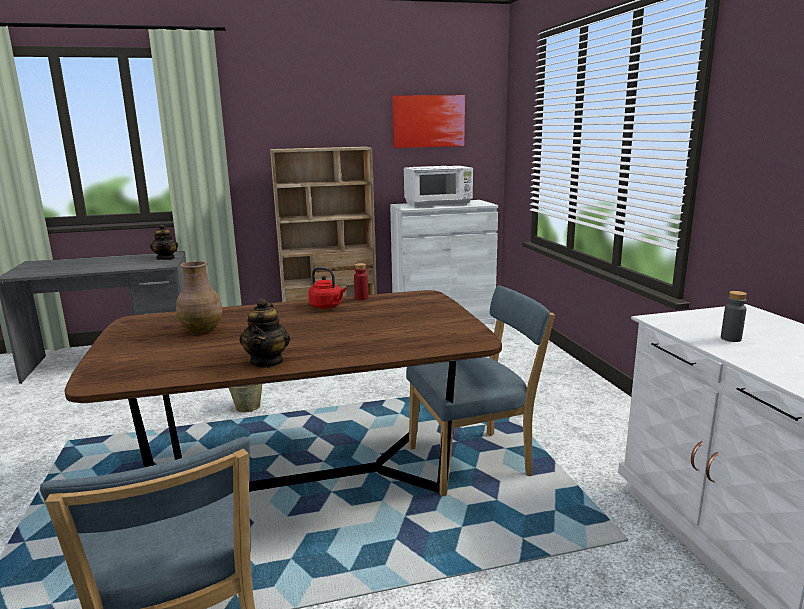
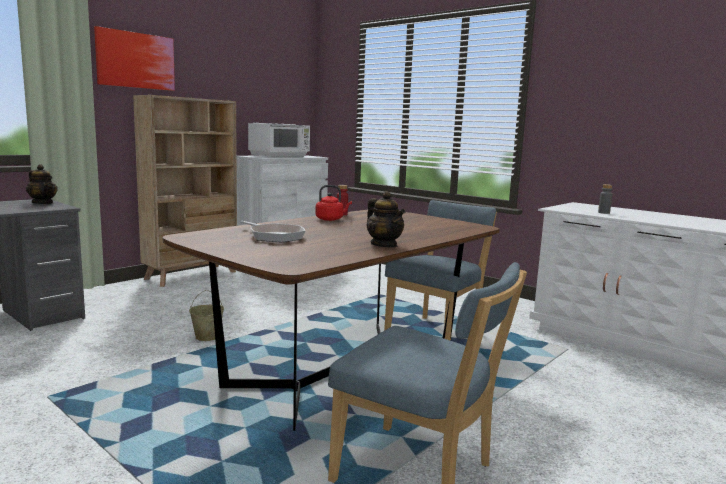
camera: 35 degrees left, 5 degrees down
(202, 330) = (274, 236): brown vase -> frying pan
(428, 121) = (263, 84): picture -> picture (135, 60)

